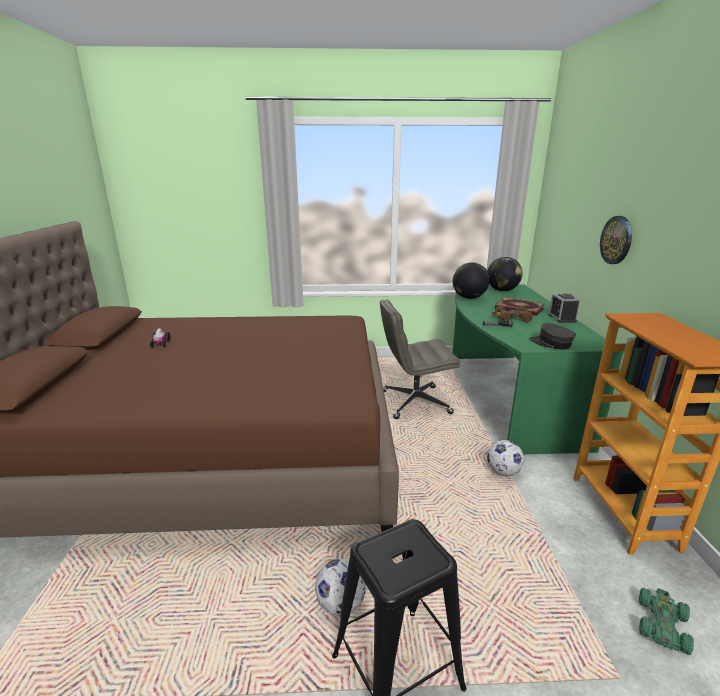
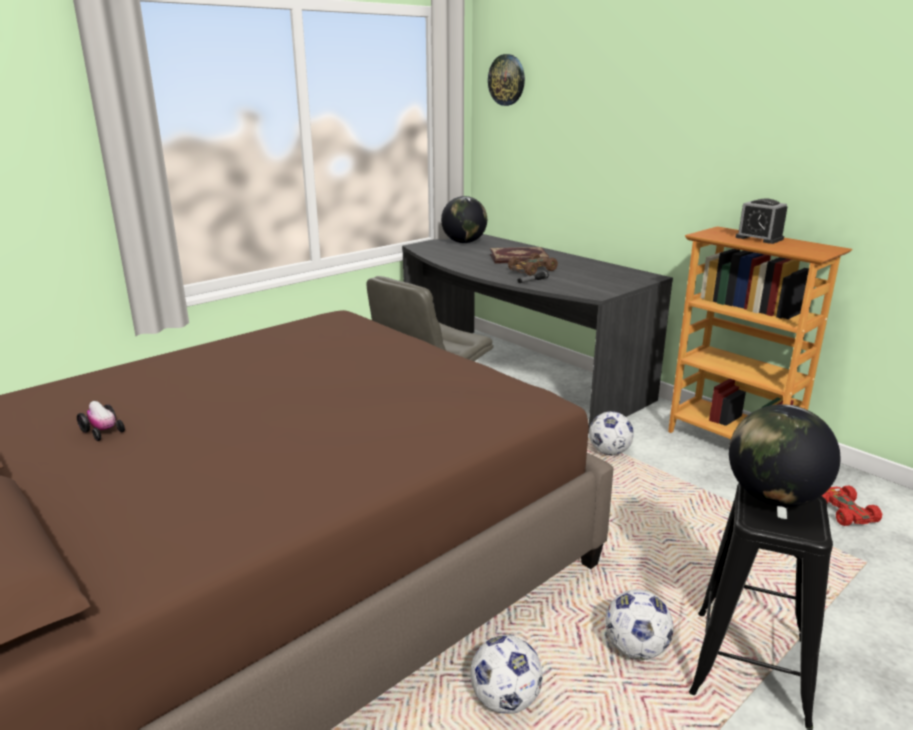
camera: 40 degrees left, 0 degrees up
(239, 578) = (505, 701): none -> football
(469, 298) = (445, 257): globe -> globe (774, 498)
(504, 396) = (516, 377): green desk -> grey desk
(551, 343) = (610, 286): grey cap -> none
(562, 318) = (574, 259): alarm clock -> alarm clock (759, 238)
(616, 240) = (628, 157): wall clock -> wall clock (507, 80)
(661, 624) = (843, 511): green toy car -> red toy car

